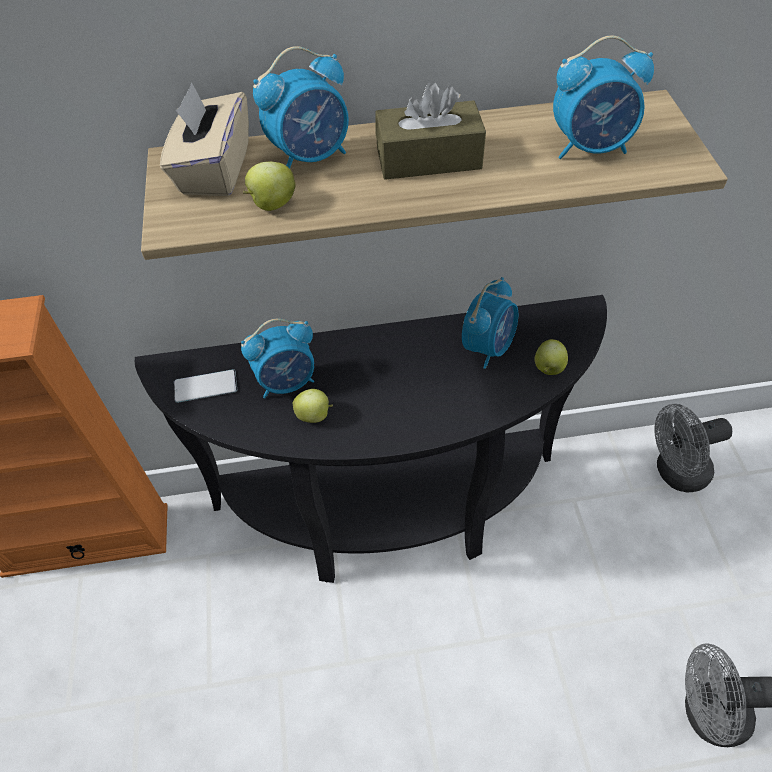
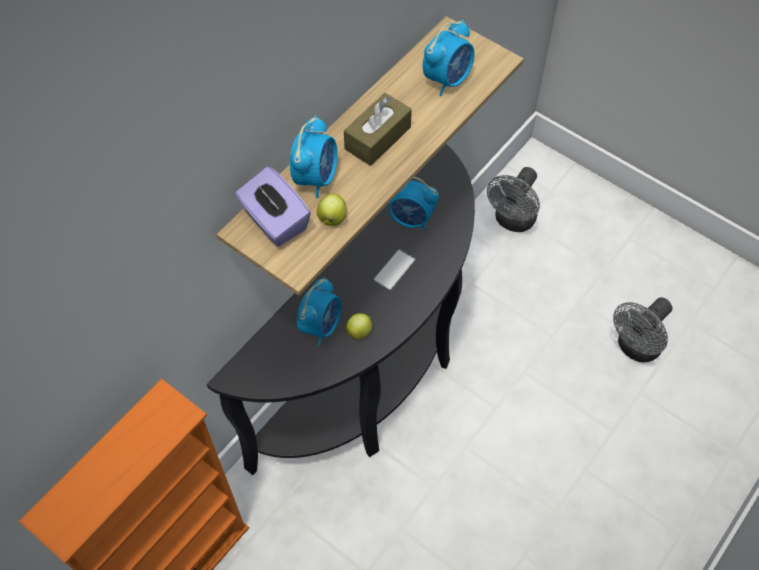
camera: 45 degrees left, 5 degrees up
(205, 386) = (275, 366): phone -> phone (394, 269)
(214, 170) = (274, 221): beige tissue box -> purple tissue box
(488, 347) = (411, 219): alarm clock -> alarm clock turned 120 degrees clockwise
(548, 368) = (455, 208): apple -> none

